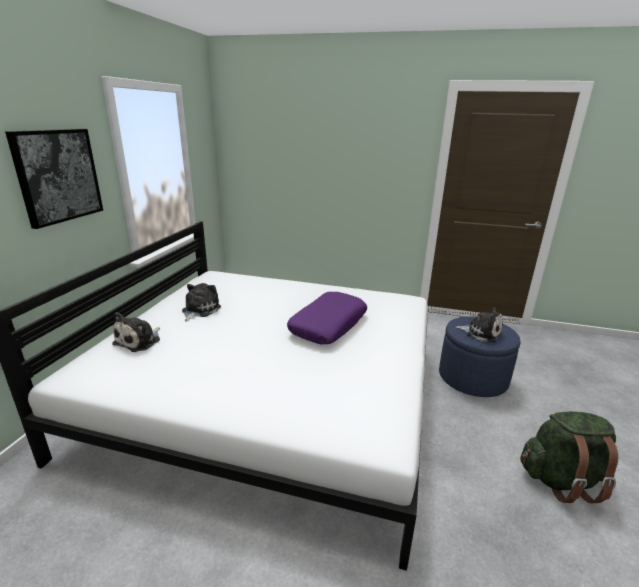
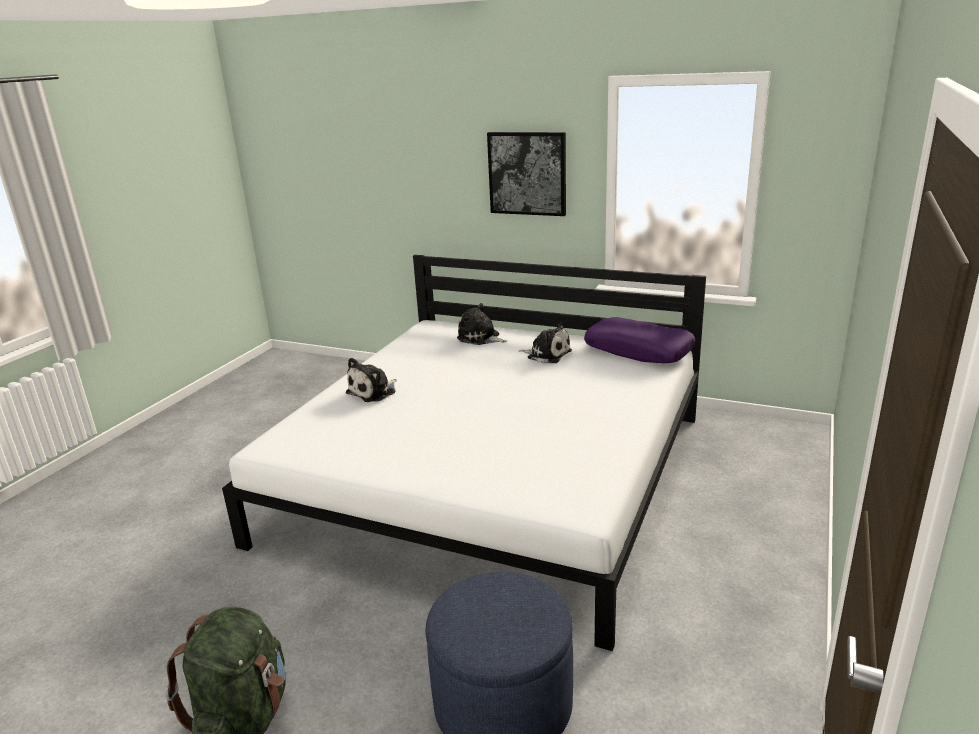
camera: 100 degrees right, 0 degrees up
(328, 325) = (495, 429): purple pillow -> purple pillow (639, 350)
(481, 332) = (487, 608): plush toy -> plush toy (374, 392)

